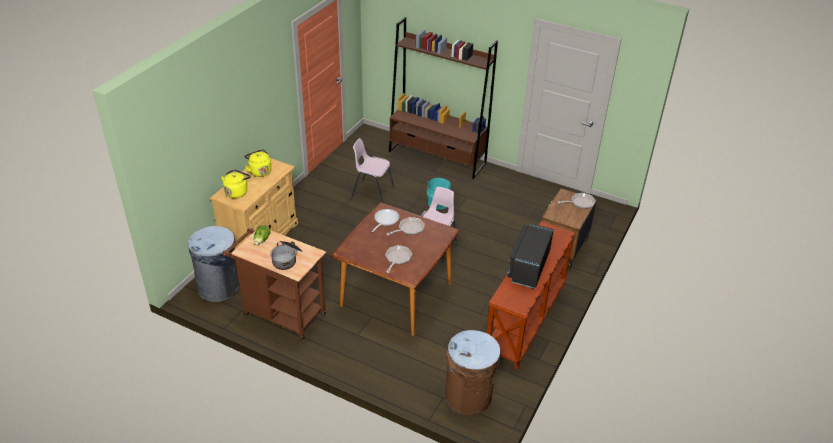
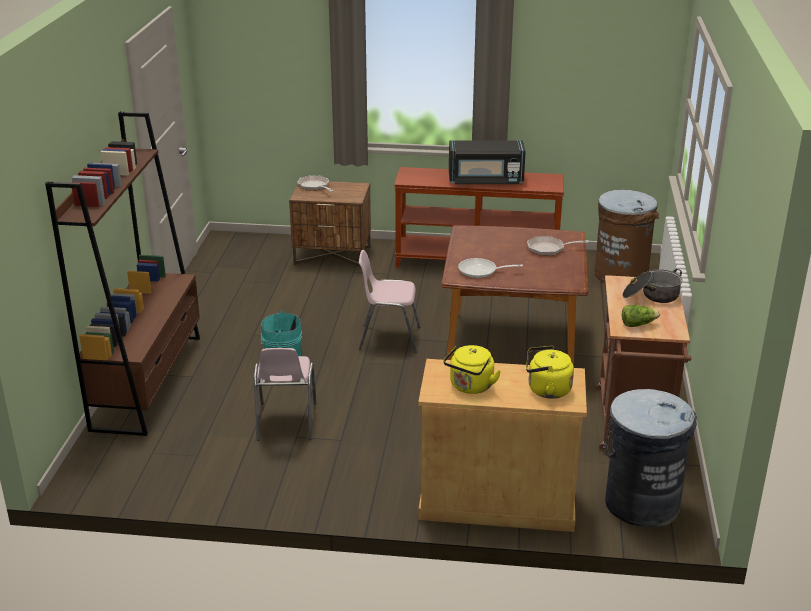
camera: 110 degrees left, 10 degrees down
(409, 229) = (483, 252): frying pan -> none

